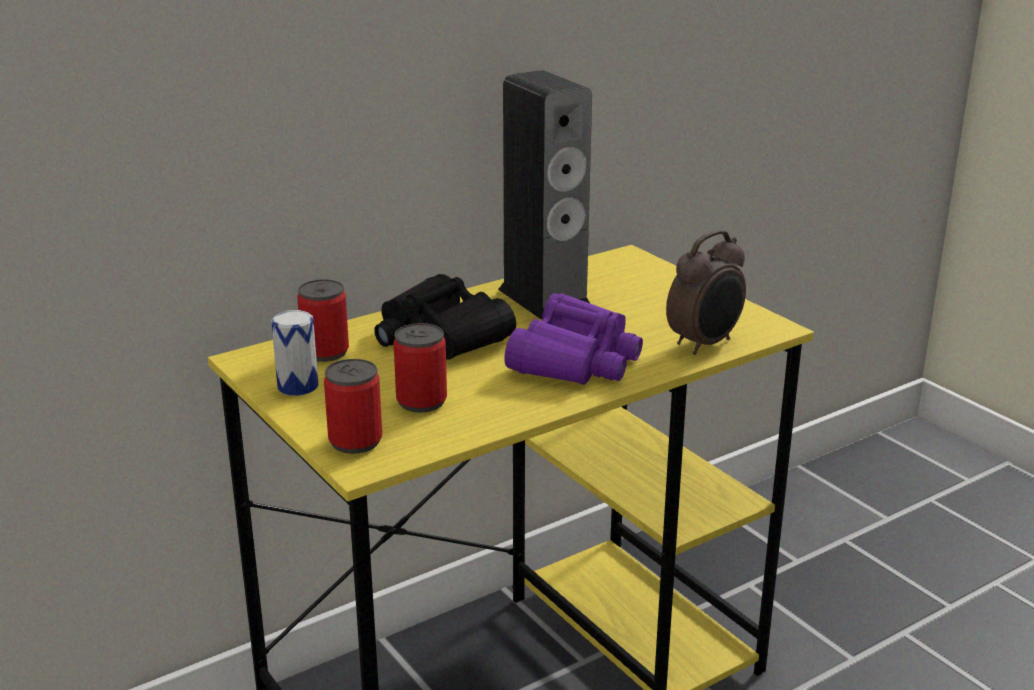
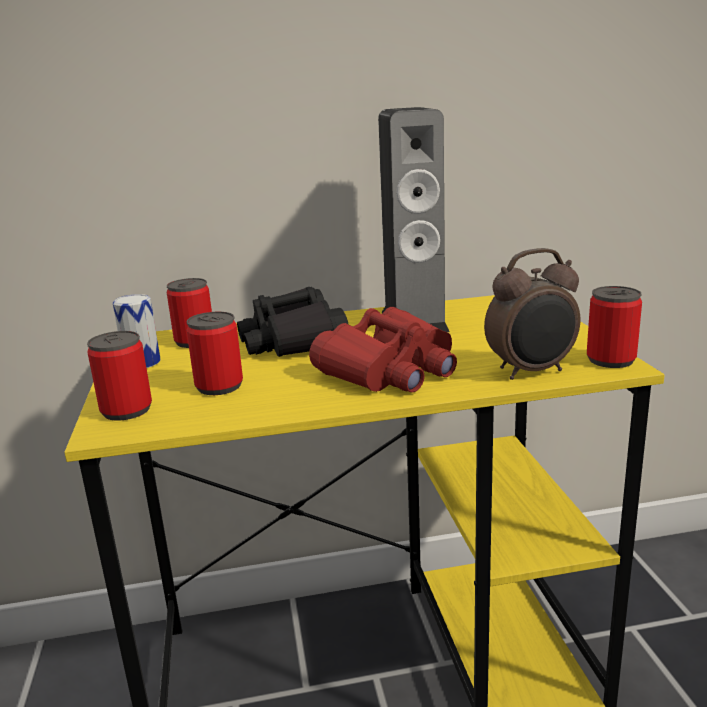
camera: 25 degrees right, 5 degrees down
(575, 360) = (390, 370): purple binoculars -> red binoculars
(762, 322) = (610, 360): none -> can

